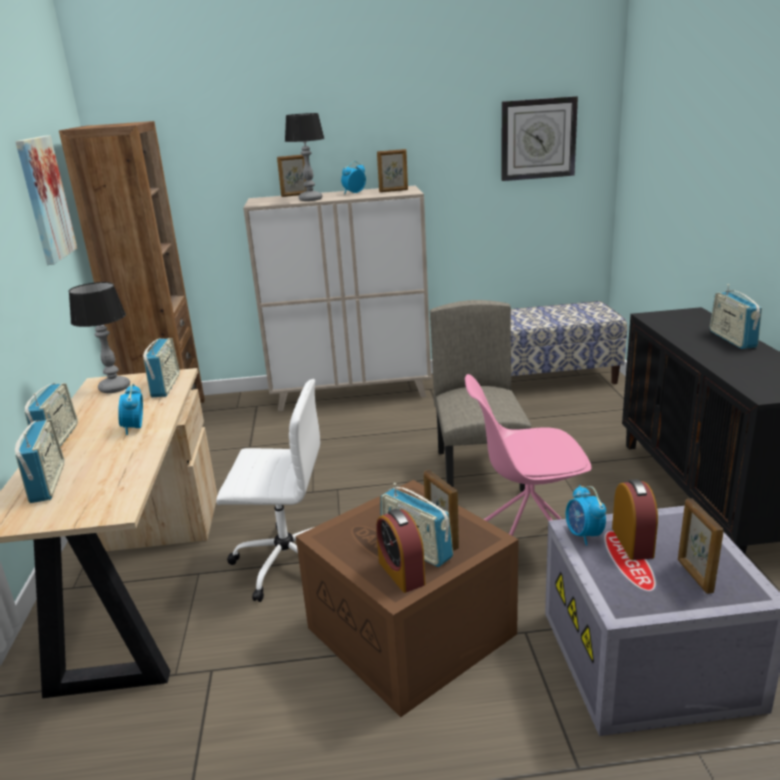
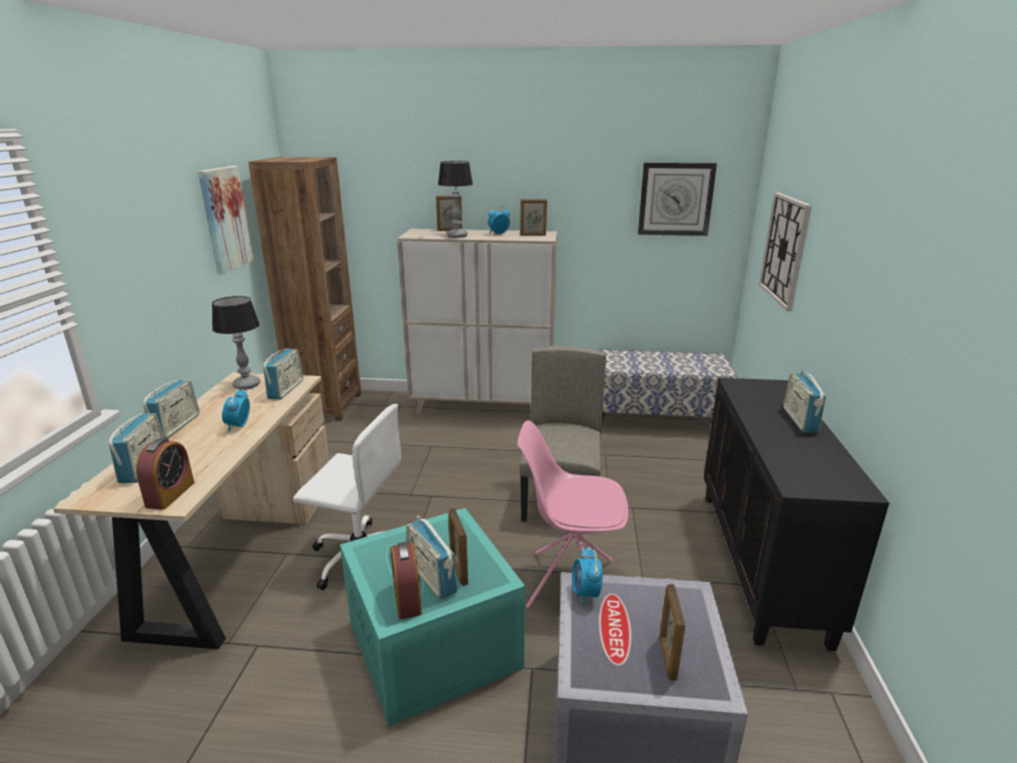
camera: 10 degrees right, 0 degrees up
(414, 631) = (436, 645): brown storage box -> turquoise storage box
(632, 542) = (626, 610): alarm clock -> alarm clock (170, 494)
(670, 176) = (784, 249): none -> wall clock

